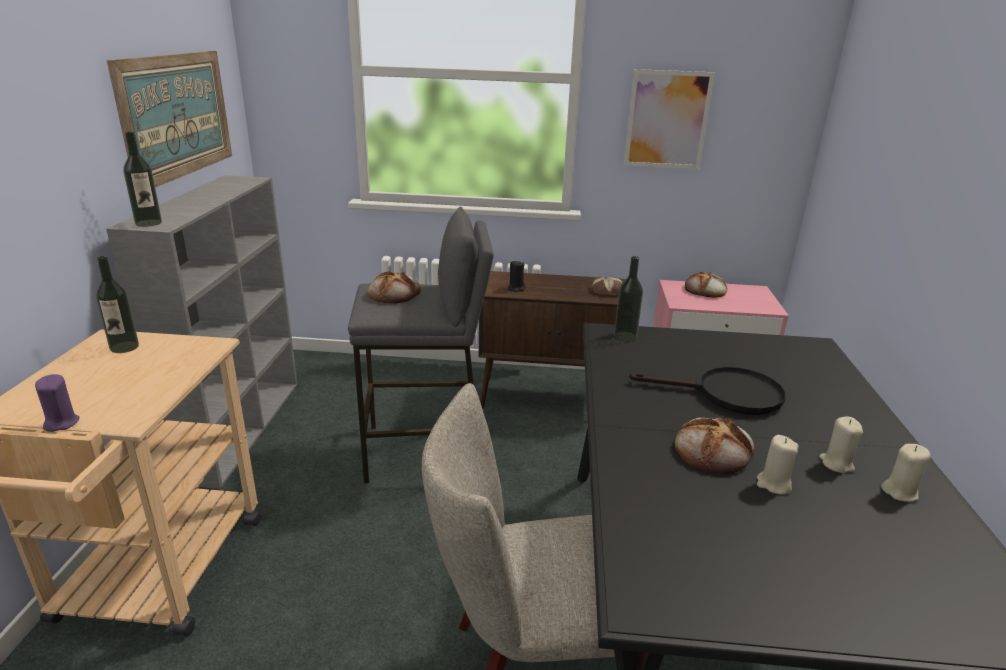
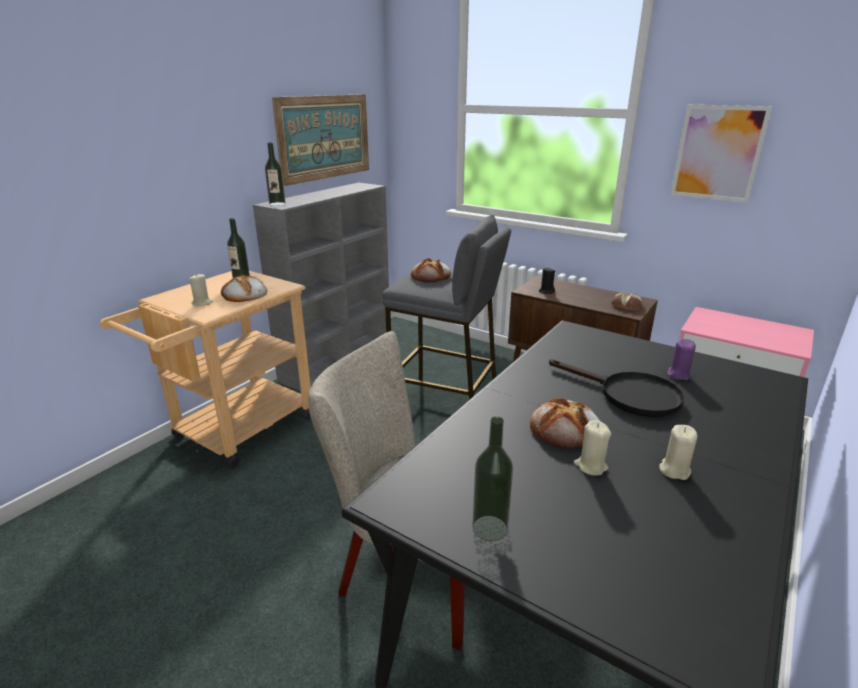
camera: 30 degrees right, 0 degrees up
(61, 423) = (175, 309): purple candle -> purple candle (678, 375)
(625, 336) = (585, 335): bottle -> bottle (490, 528)
(706, 290) = (736, 322): bread -> bread (244, 295)
(900, 492) = (715, 509): beige candle -> beige candle (202, 303)

